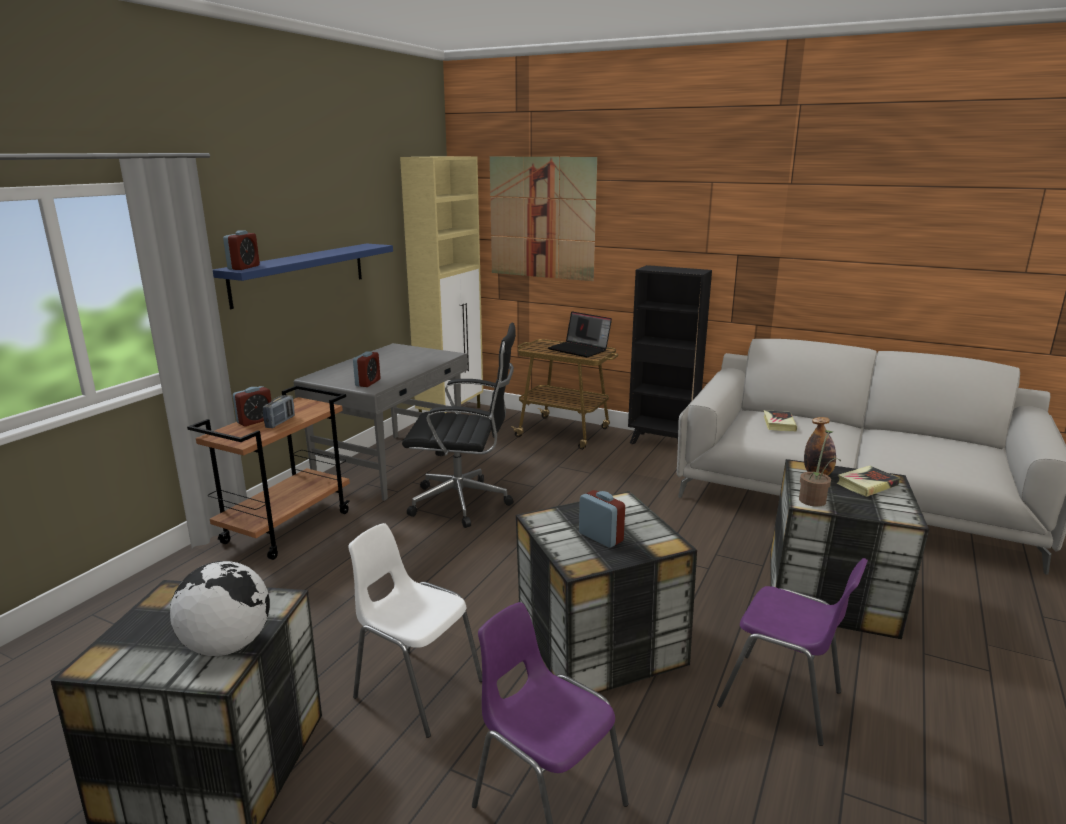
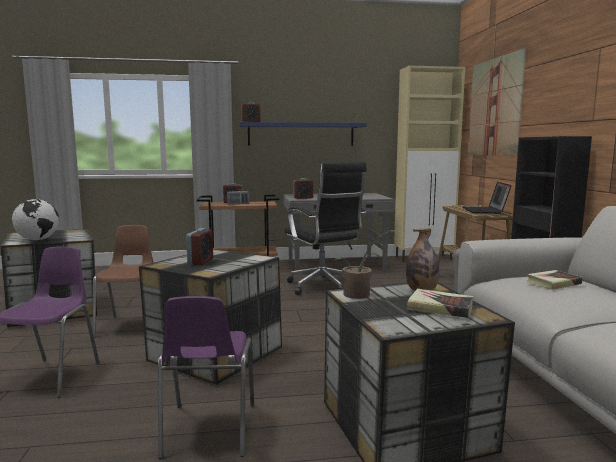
camera: 55 degrees right, 10 degrees down
(416, 688) = (131, 325): white chair -> brown chair

